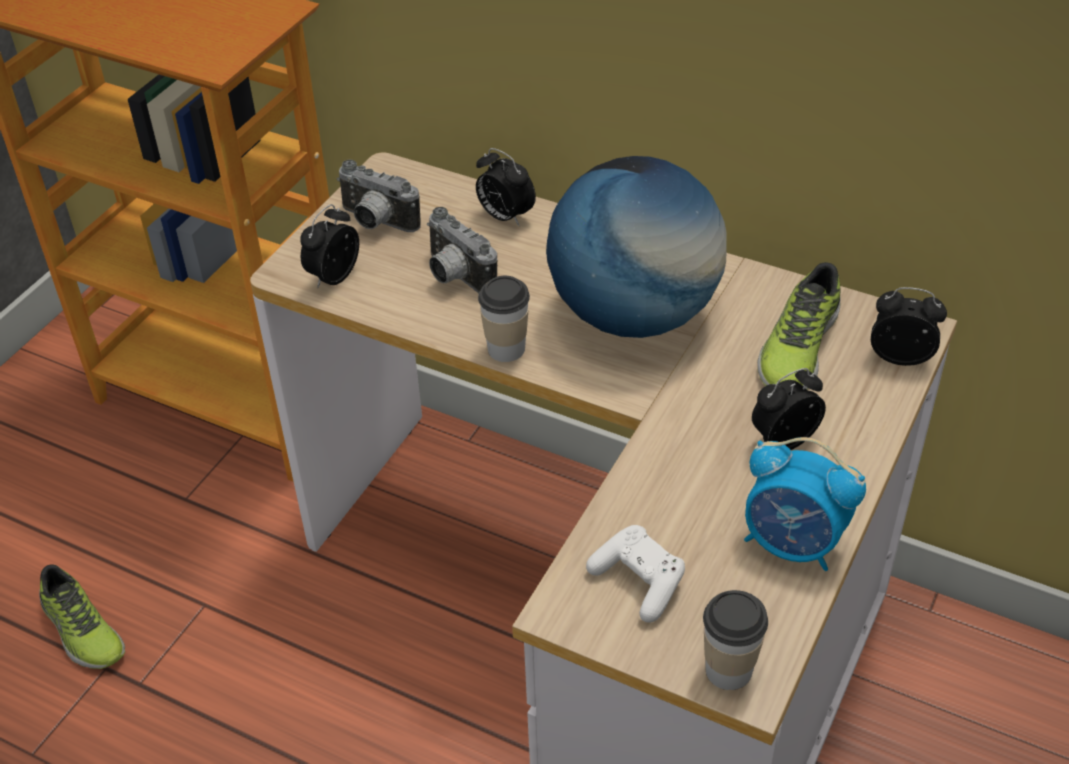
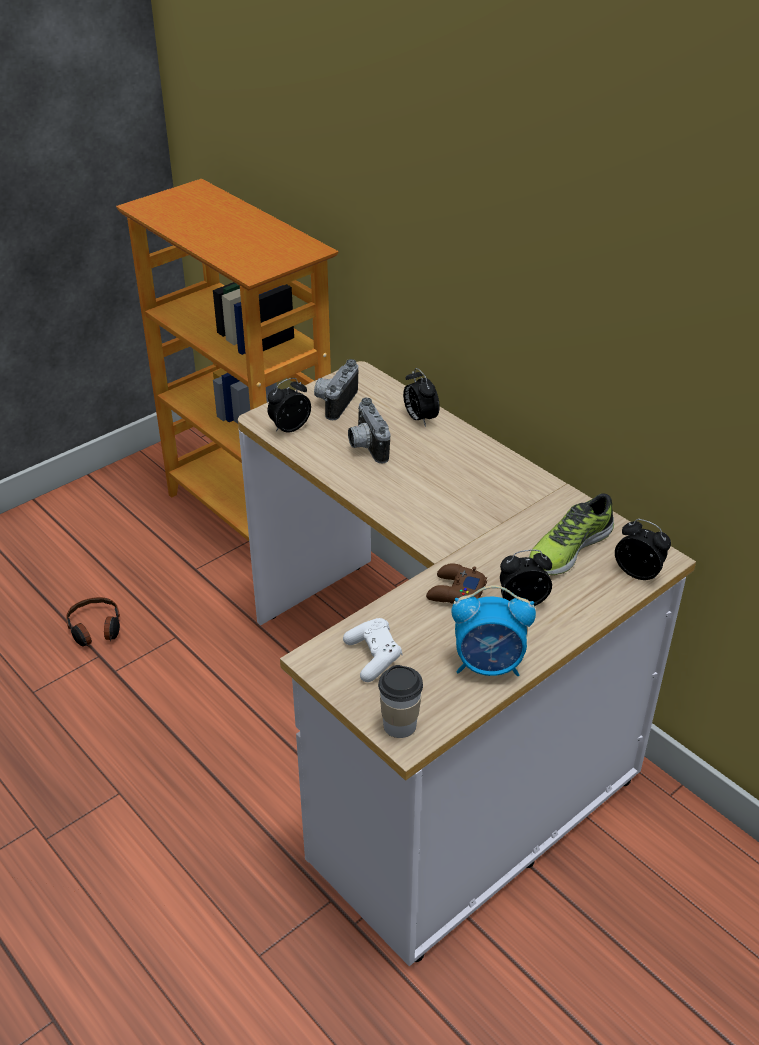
camera: 20 degrees right, 5 degrees down
(81, 630) = (95, 629): shoe -> headphones
(375, 222) = (334, 402): camera -> camera turned 60 degrees clockwise
(506, 348) = (372, 498): cup -> none
(634, 314) = (469, 499): globe -> none
(691, 453) = (455, 592): none -> brown game controller
(793, 544) = (489, 665): alarm clock -> alarm clock turned 45 degrees counterclockwise

